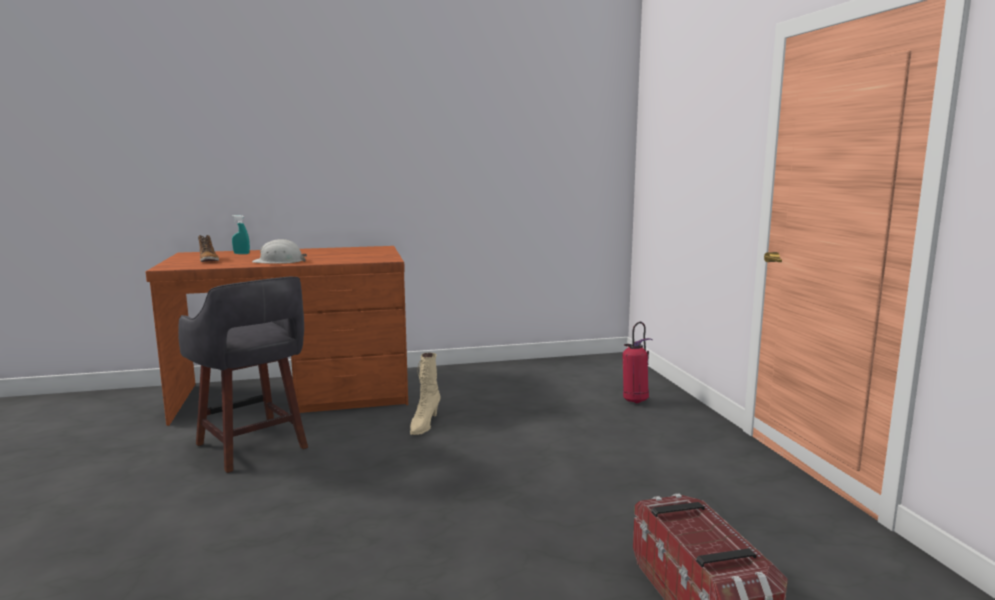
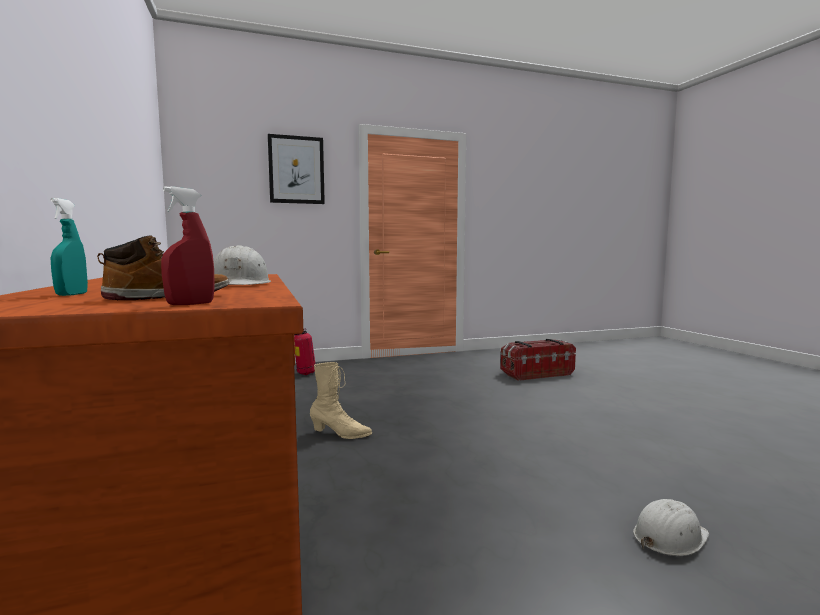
camera: 95 degrees left, 5 degrees down
(125, 550) = (669, 536): none -> white hard hat
(172, 263) = (190, 304): none -> red spray bottle
(253, 448) = (408, 523): grey stool -> none
(710, 120) = (296, 170): none -> picture

